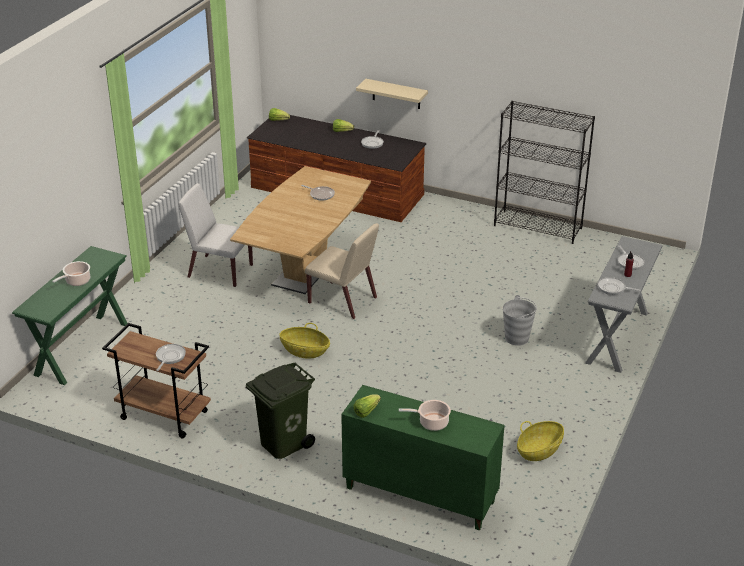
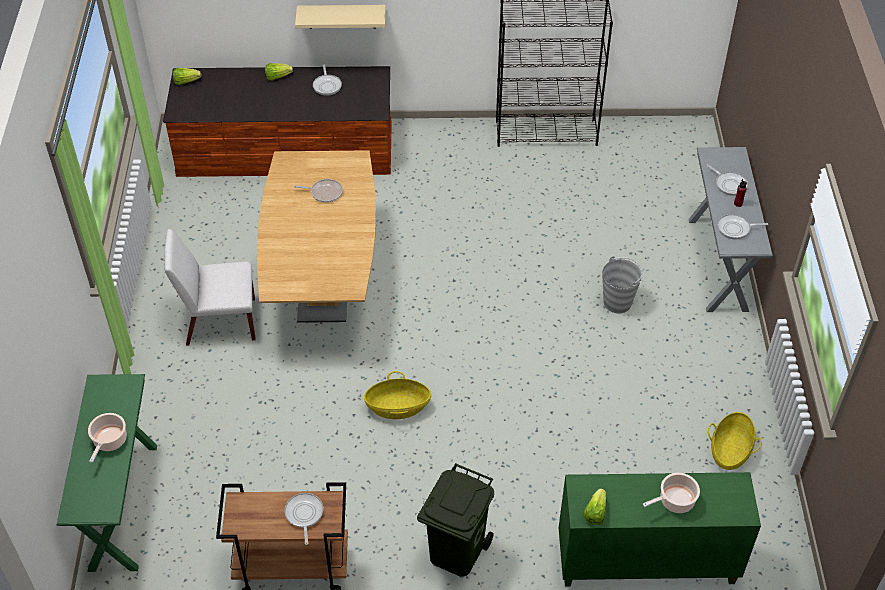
camera: 25 degrees left, 15 degrees up
(343, 300) = (396, 316): beige chair -> none

